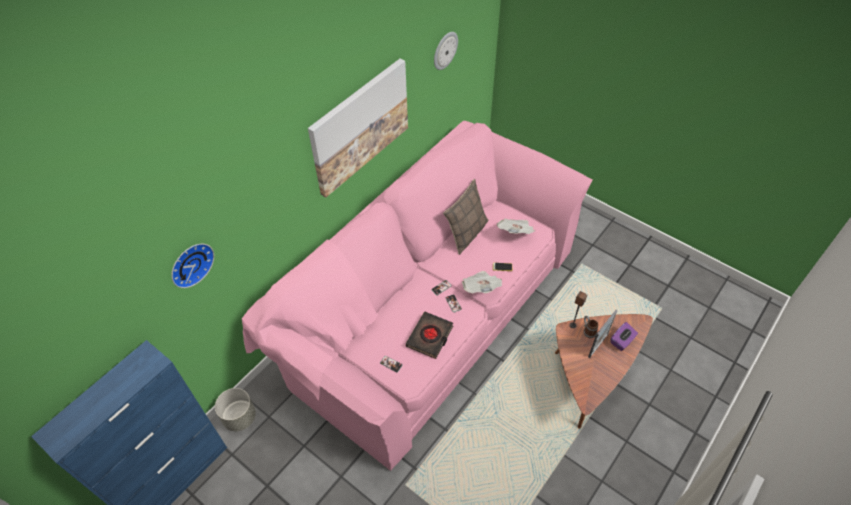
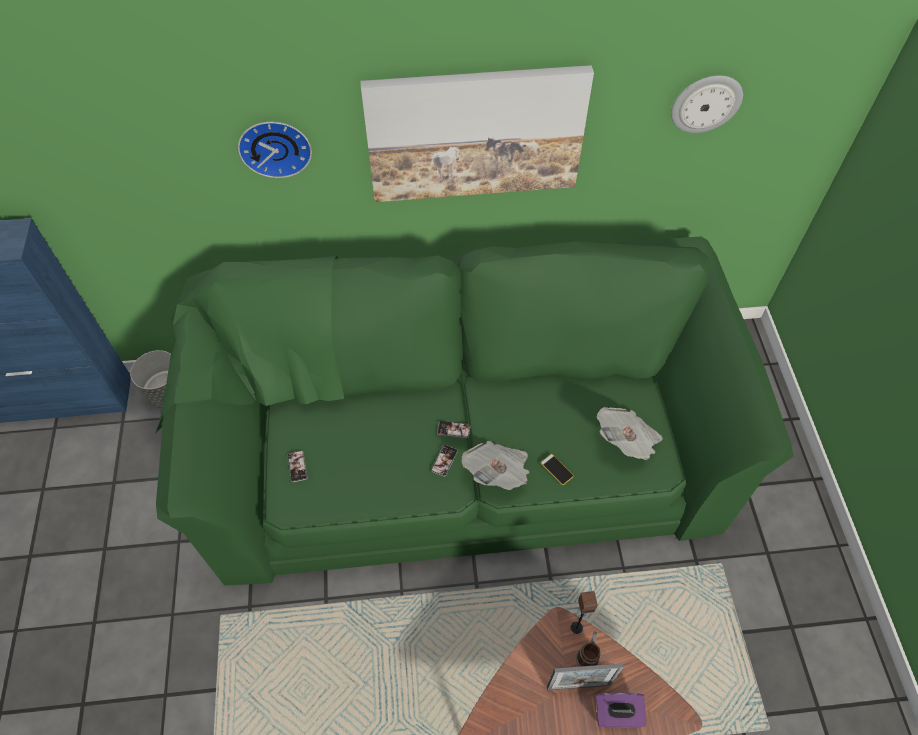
camera: 45 degrees right, 5 degrees up
(190, 263) = (114, 161): wall clock -> wall clock (275, 146)
(428, 311) = (461, 451): pink sofa -> green sofa
(430, 337) = (373, 475): black book -> none
(466, 233) = (565, 390): pillow -> none

